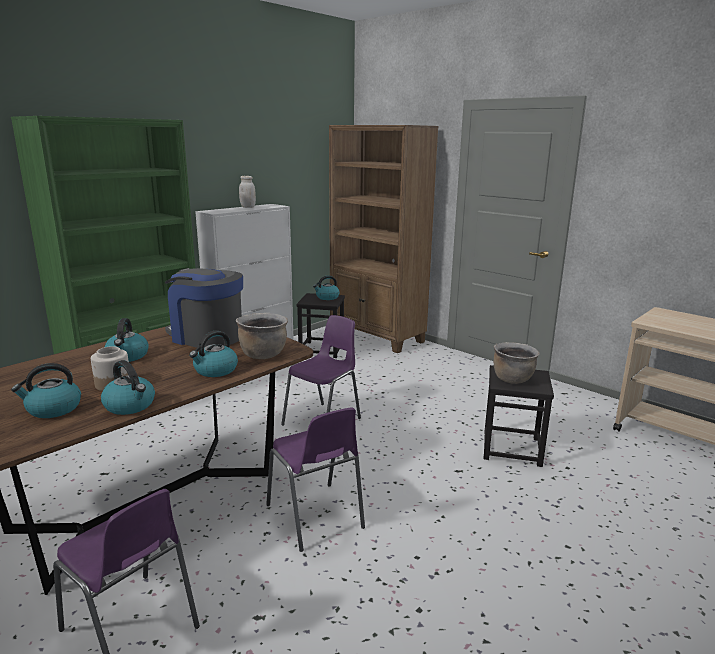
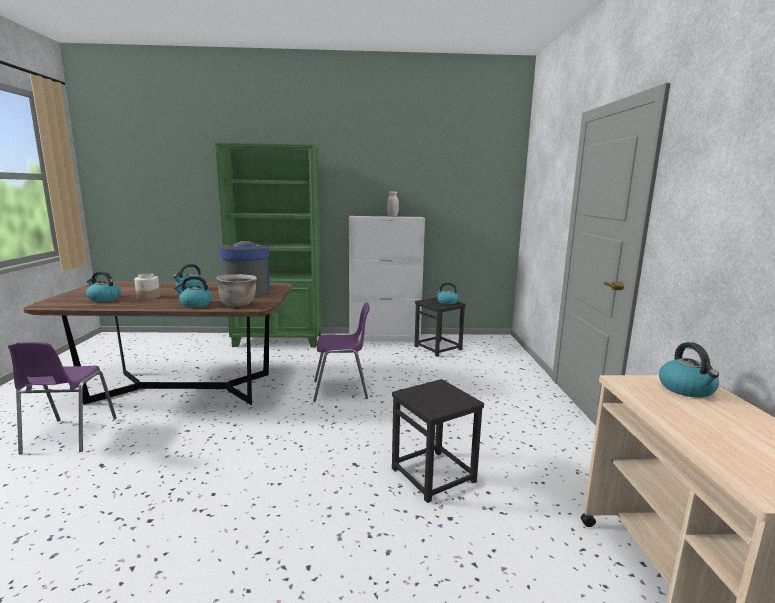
camera: 45 degrees right, 5 degrees down
(130, 406) = (123, 306): kettle -> kettle (687, 389)
(316, 517) = (221, 438): purple chair -> none
(377, 337) = (501, 353): brown bookcase -> none
(512, 379) = (429, 394): brown cooking pot -> none

